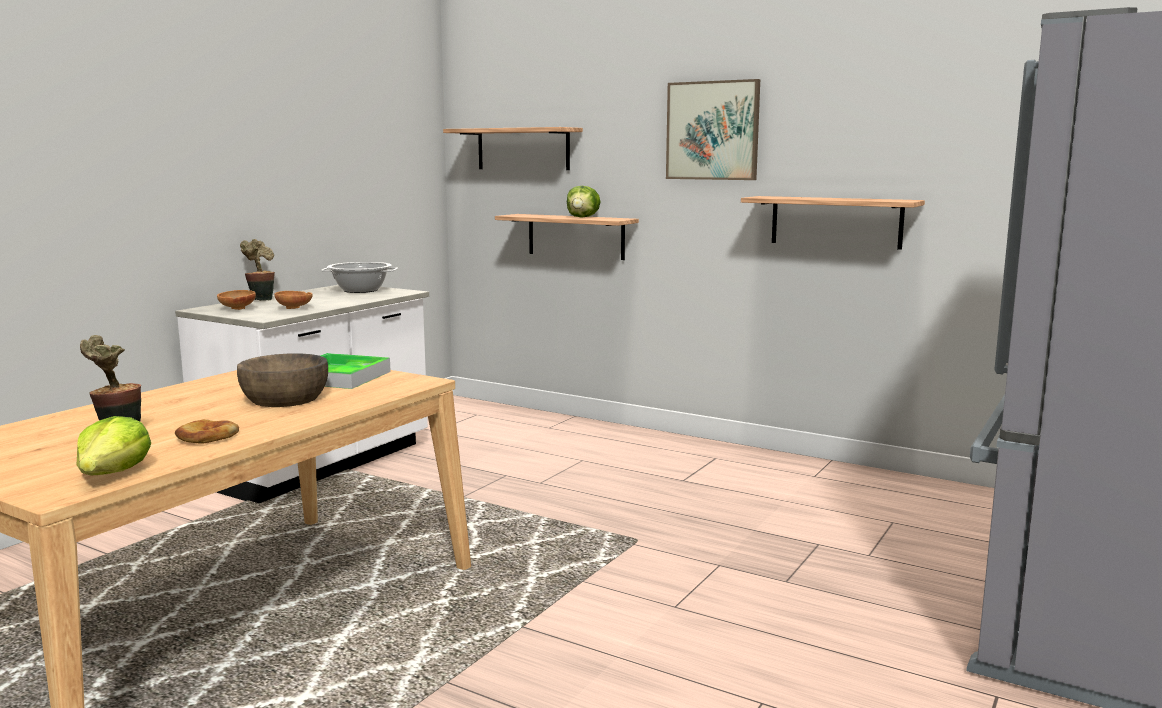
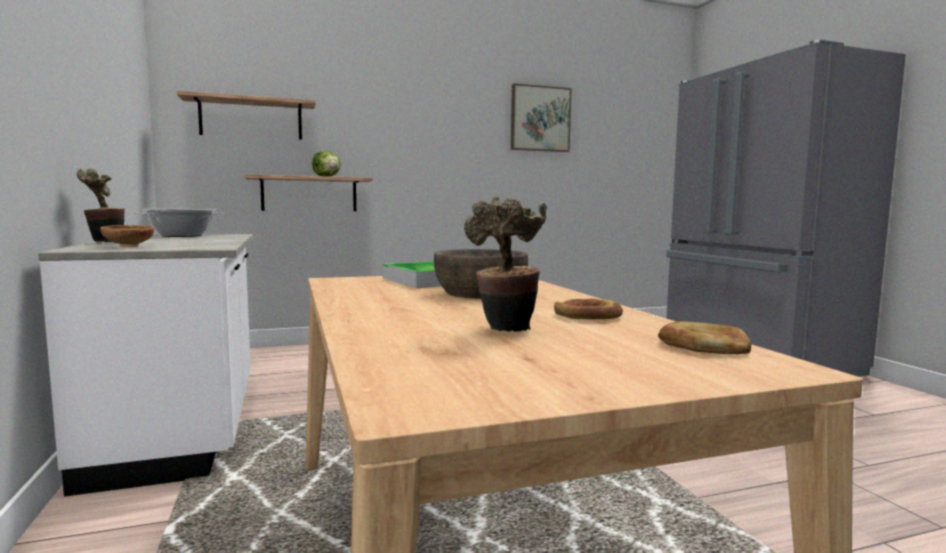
camera: 50 degrees left, 5 degrees down
(113, 474) = (703, 345): lettuce -> bread
(295, 308) = (199, 243): brown bowl -> none
(712, 130) = (425, 116): picture -> picture (540, 119)
(836, 222) = (508, 179): shelf -> none

